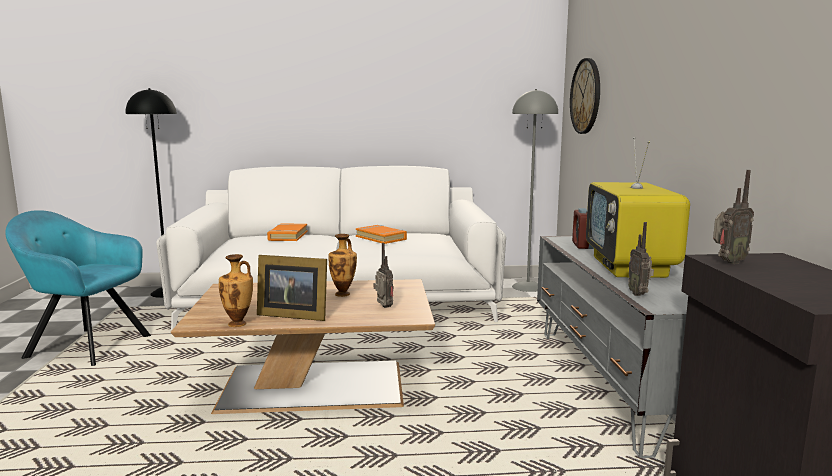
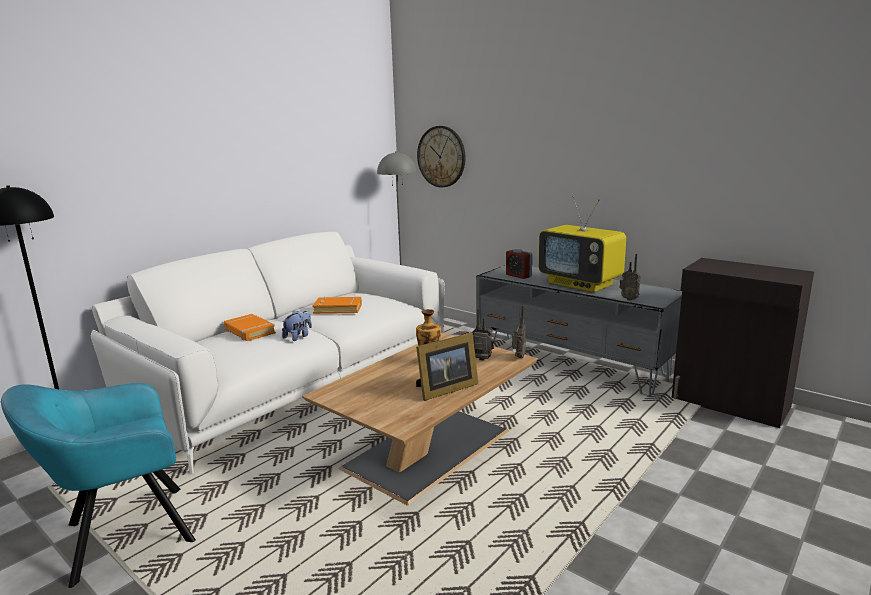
camera: 45 degrees left, 5 degrees up
(238, 324) = (433, 412): vase -> none
(306, 248) = (298, 337): none -> plush toy
(727, 262) = (708, 269): radio -> radio (518, 357)

